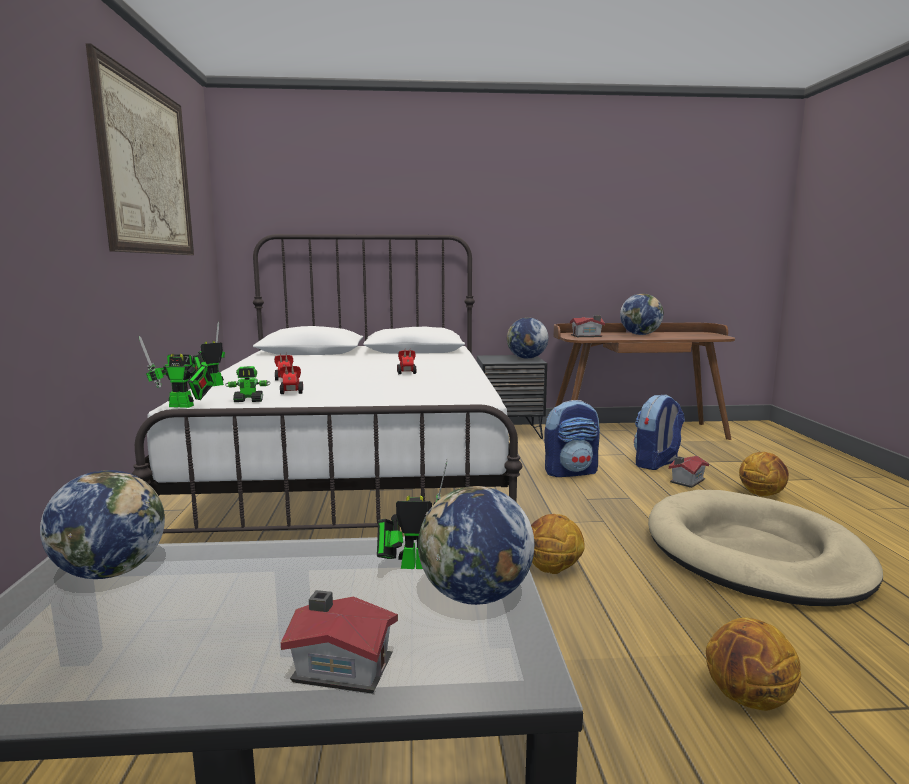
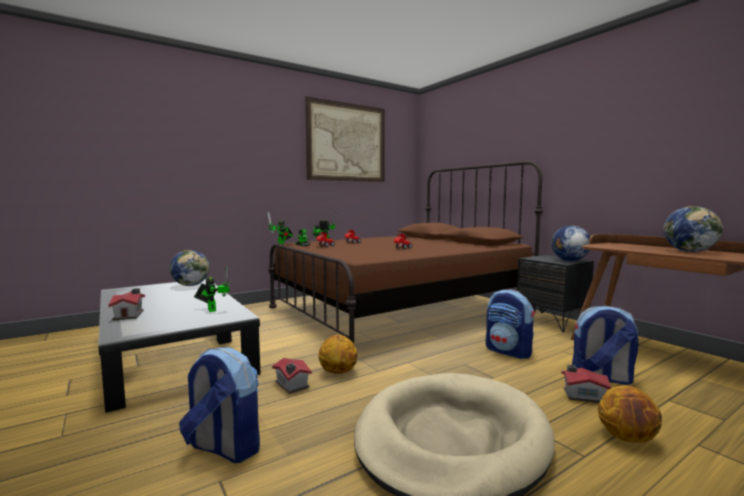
camera: 60 degrees right, 5 degrees down
(357, 474) = (401, 309): white bed -> brown bed
(475, 596) = (185, 320): globe -> none
(587, 336) = (618, 246): toy house -> toy house (291, 385)
(748, 699) = (223, 448): basketball -> backpack

